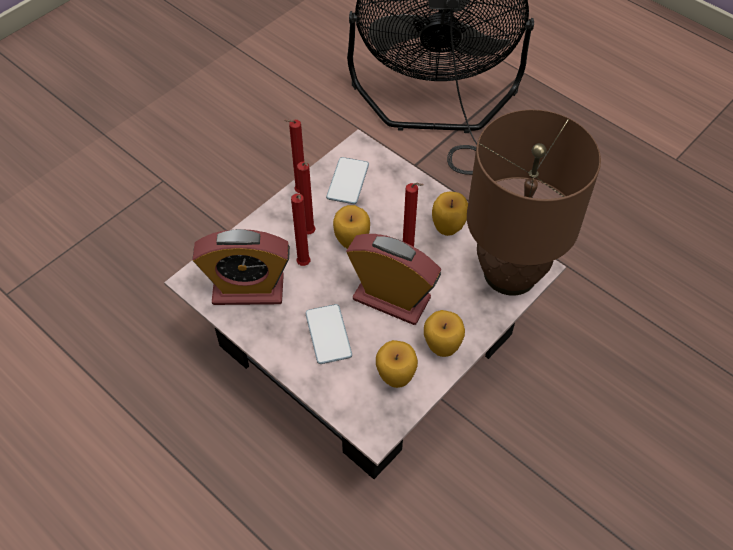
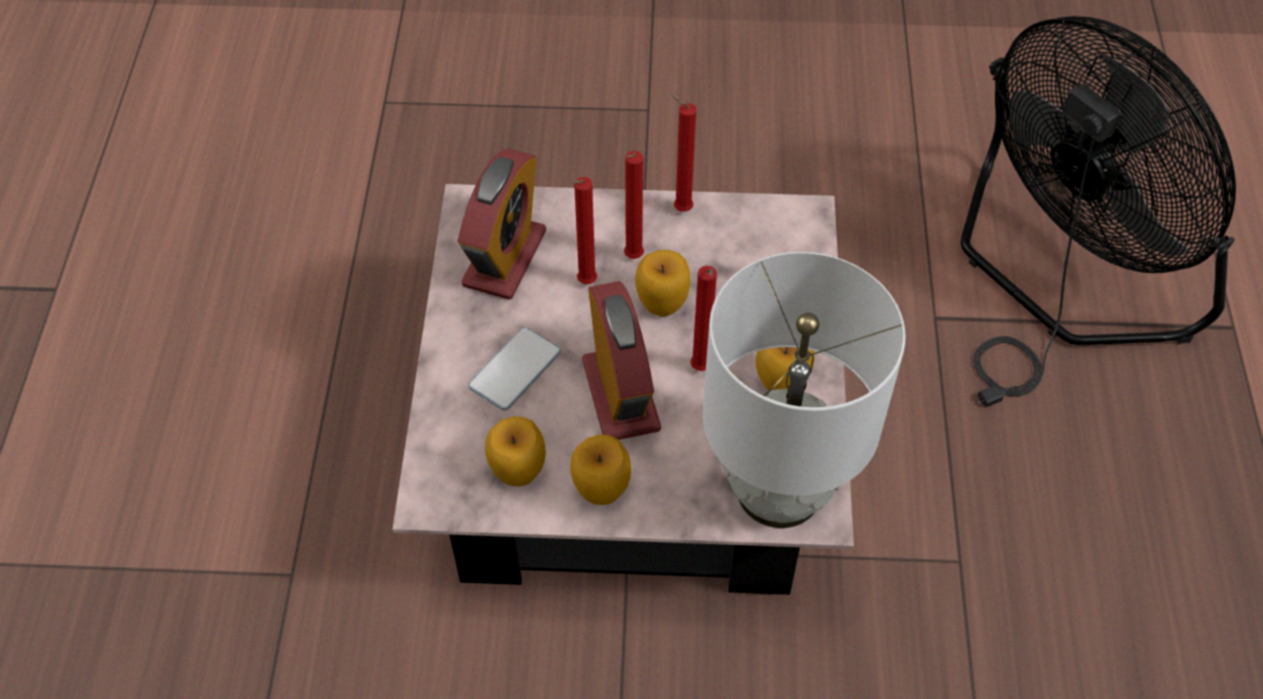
camera: 50 degrees right, 0 degrees up
(248, 289) = (504, 258): alarm clock -> alarm clock turned 120 degrees counterclockwise
(348, 181) = (744, 240): phone -> none
(509, 273) = (778, 490): brown table lamp -> white table lamp

